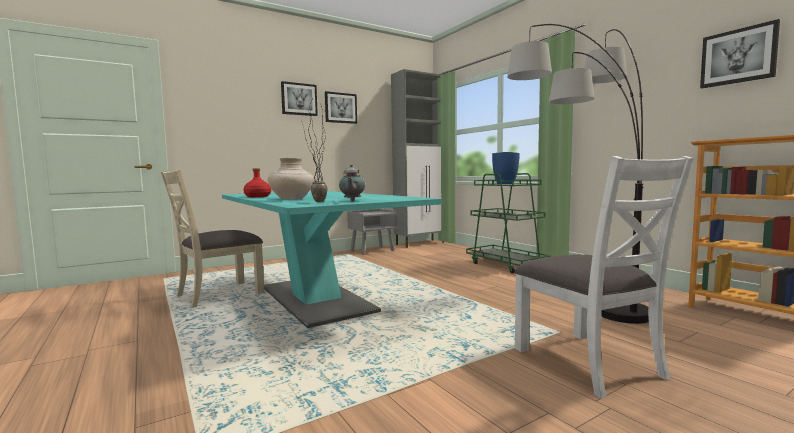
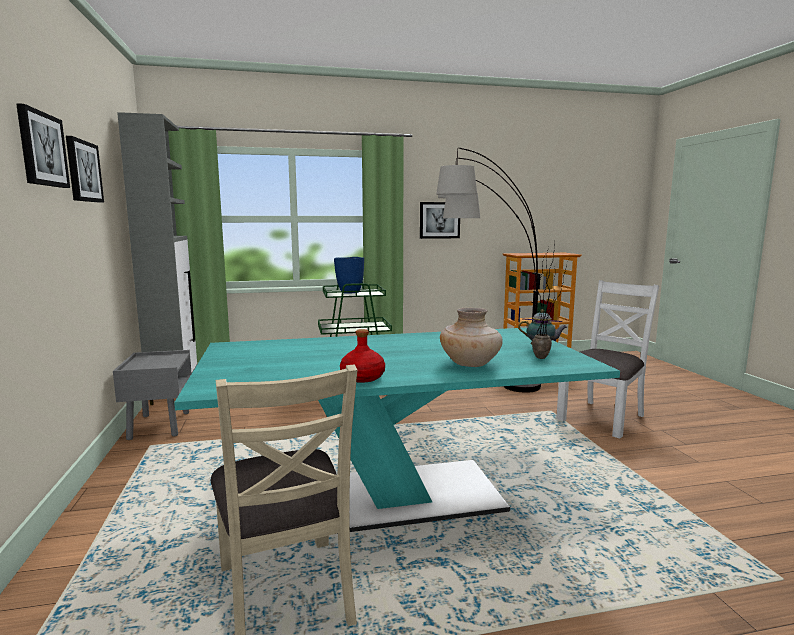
camera: 70 degrees left, 5 degrees up
(588, 362) = (602, 418): white chair -> white chair turned 45 degrees counterclockwise
(738, 56) = (512, 195): picture -> picture (439, 220)

